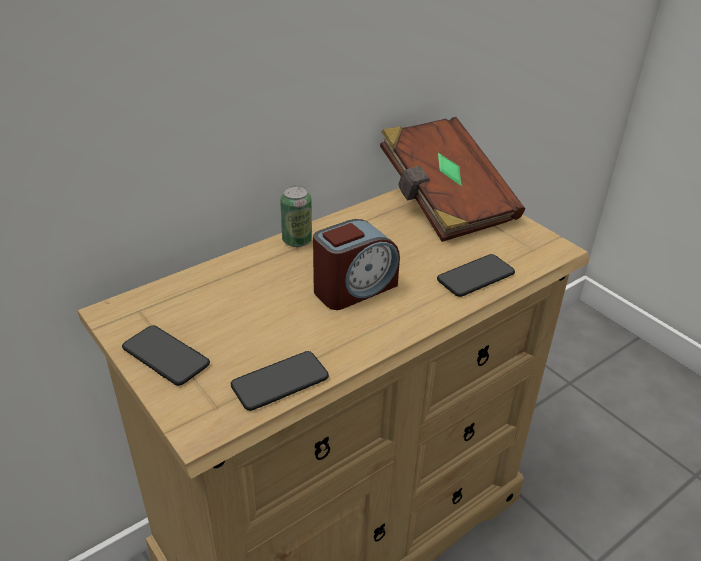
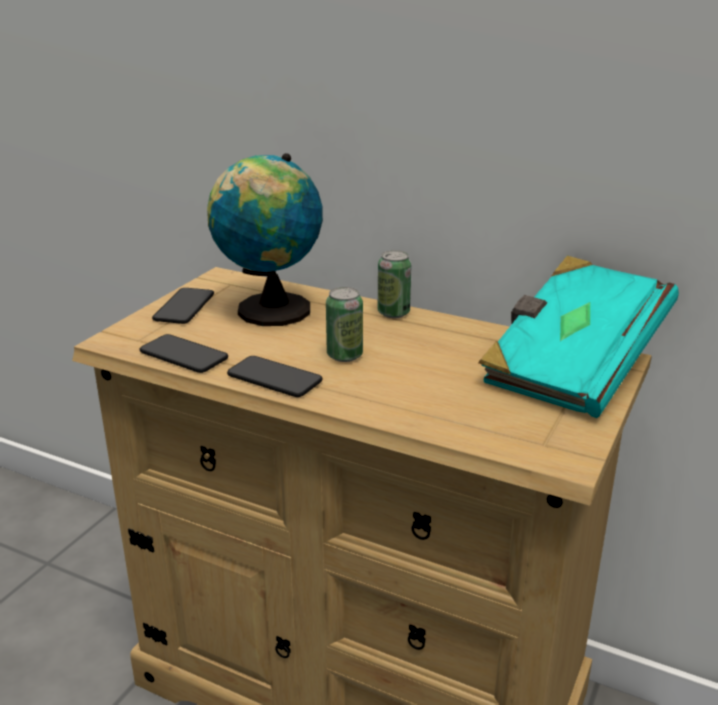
camera: 65 degrees right, 10 degrees down
(230, 304) = (268, 311): none -> globe
(354, 288) = (344, 355): alarm clock -> can
(444, 202) = (571, 367): brown book -> turquoise book
(475, 277) = (436, 415): phone -> phone (274, 378)

